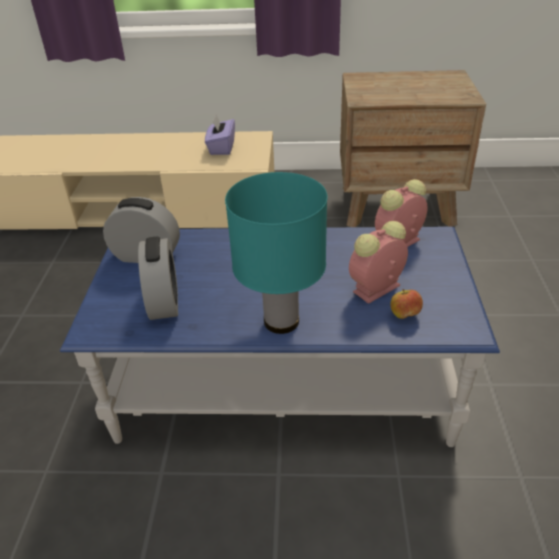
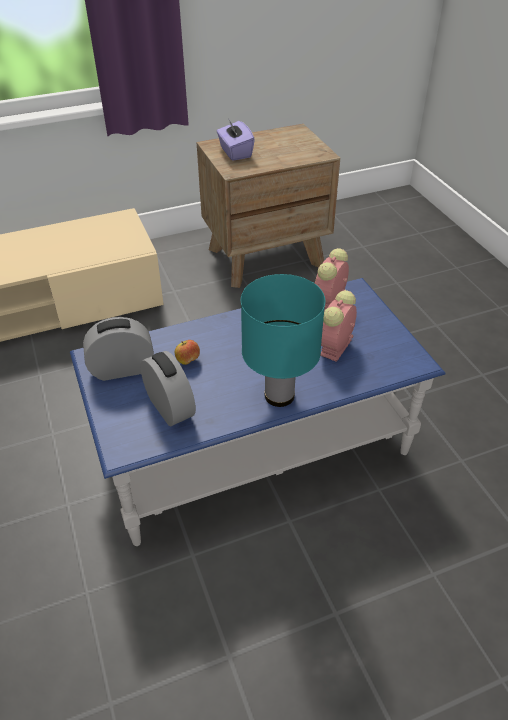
camera: 25 degrees left, 5 degrees up
(221, 148) = (94, 236): purple tissue box -> purple tissue box (235, 152)
(404, 315) = (368, 363): apple -> apple (188, 360)

